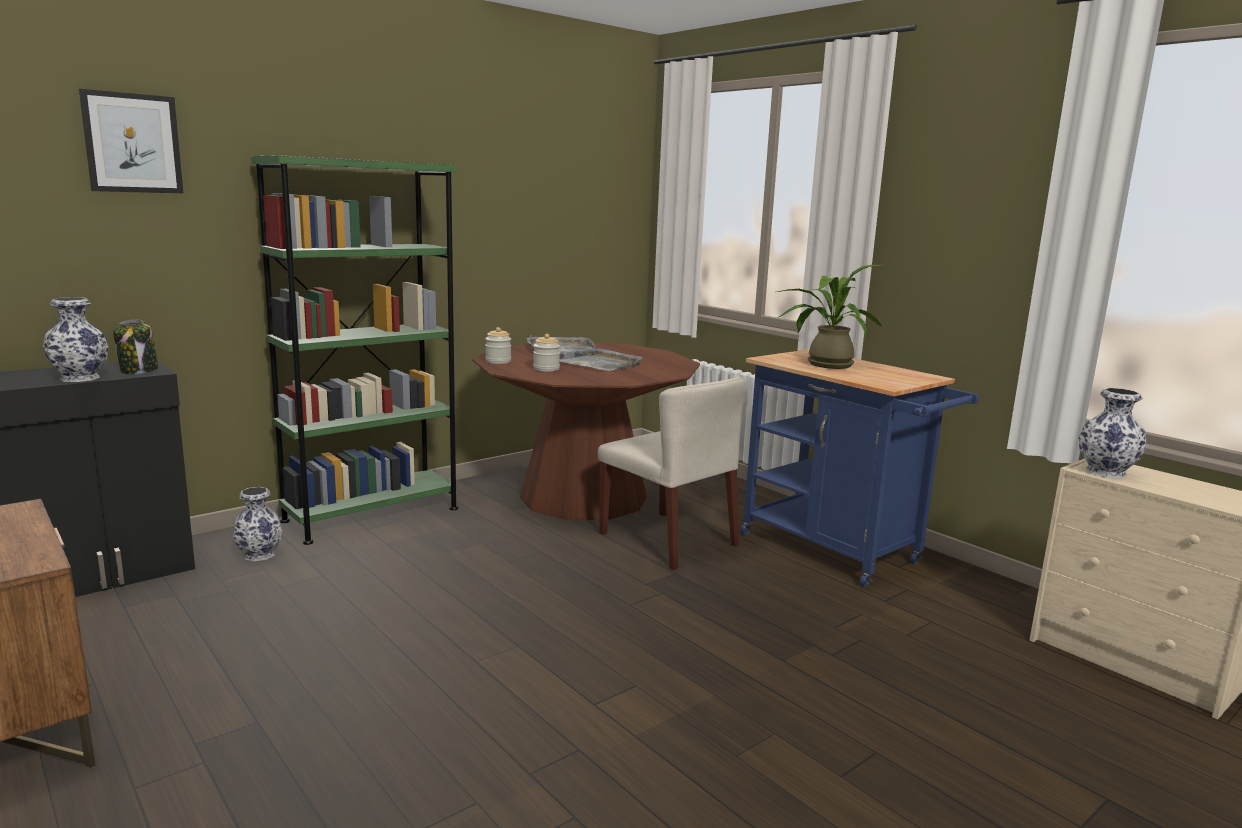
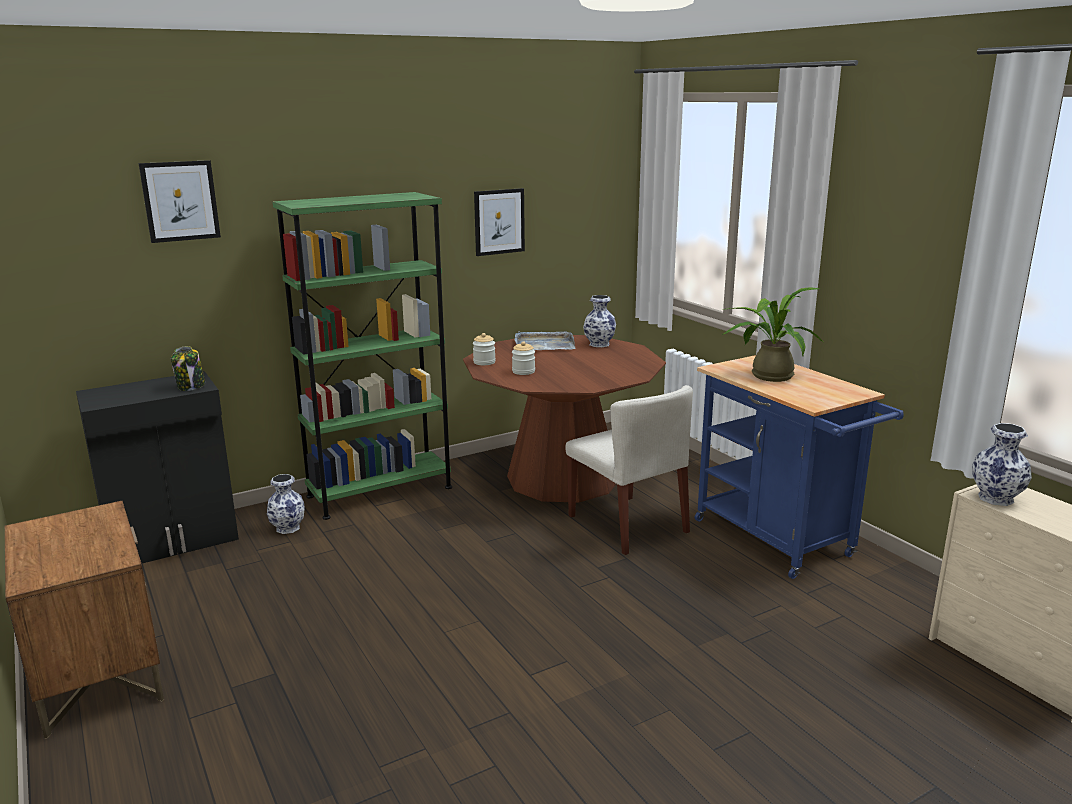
camera: 10 degrees right, 5 degrees up
(80, 378) = (148, 395): vase -> vase (599, 344)
(510, 211) = (499, 221): none -> picture
(598, 363) = (571, 364): grey tray -> none

